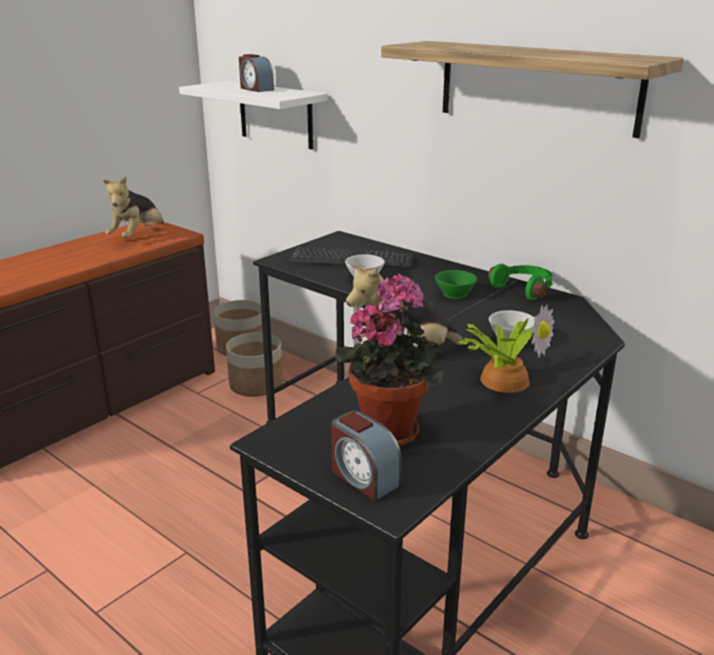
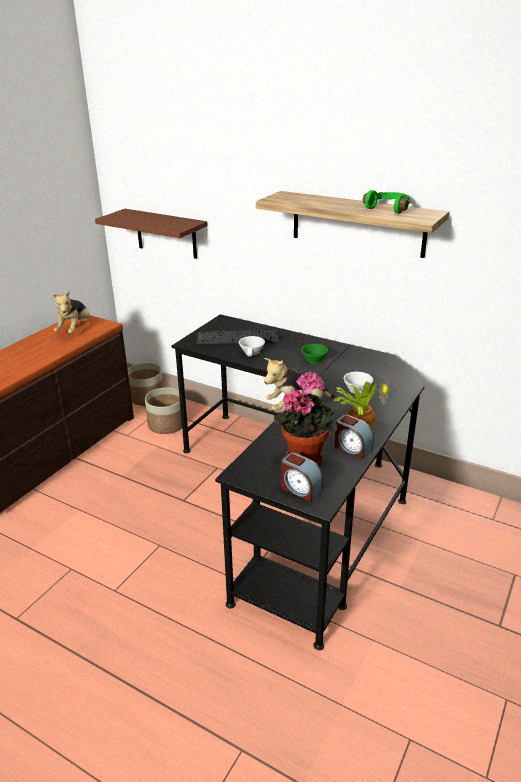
camera: 10 degrees left, 5 degrees up
(256, 89) = (154, 219): alarm clock -> alarm clock (352, 448)
(275, 114) = (166, 234): white shelf -> brown shelf
(524, 289) = (356, 352): green headphones -> green headphones (389, 208)

